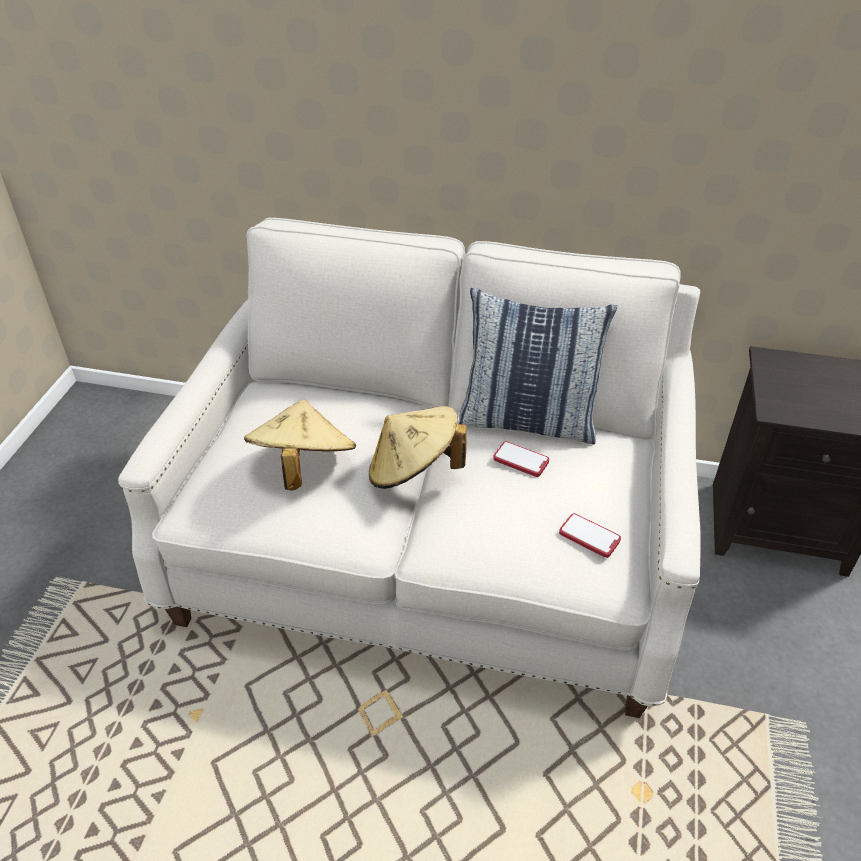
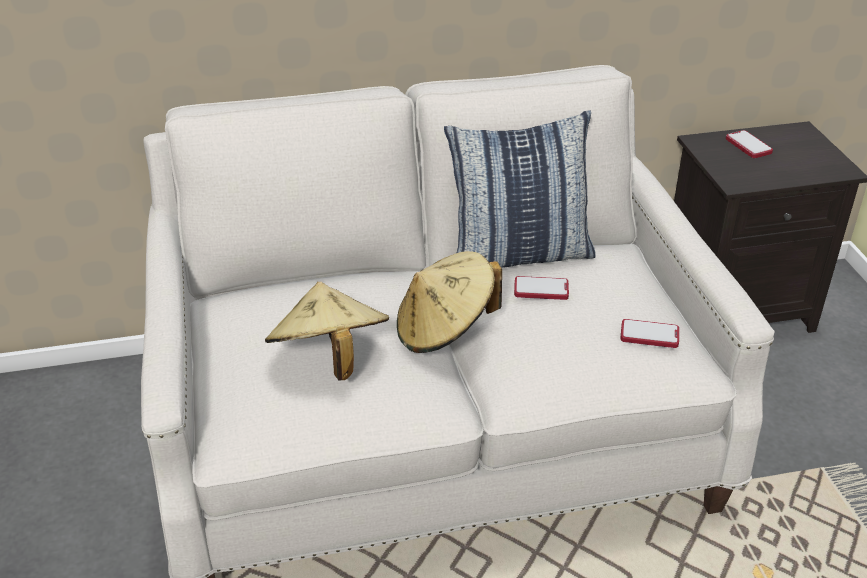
camera: 25 degrees left, 5 degrees down
(817, 375) = (748, 145): none -> phone

